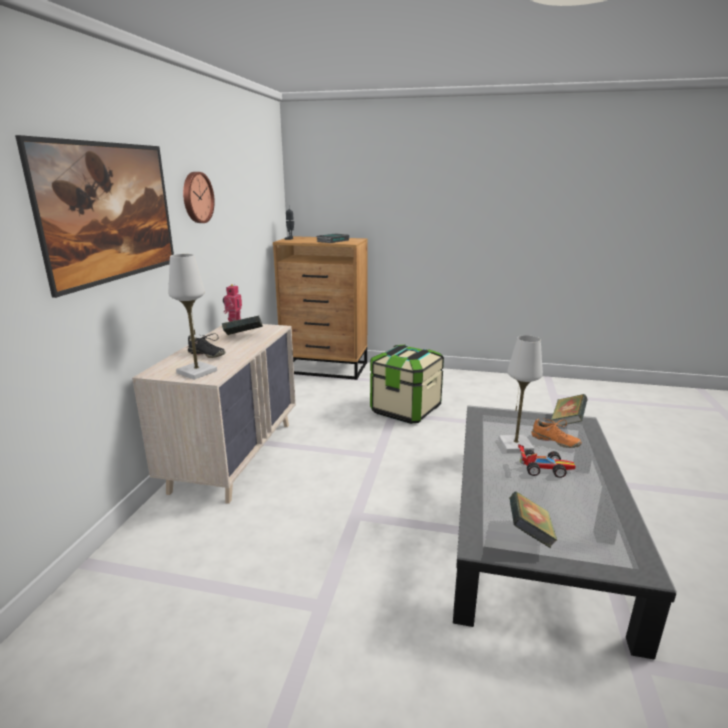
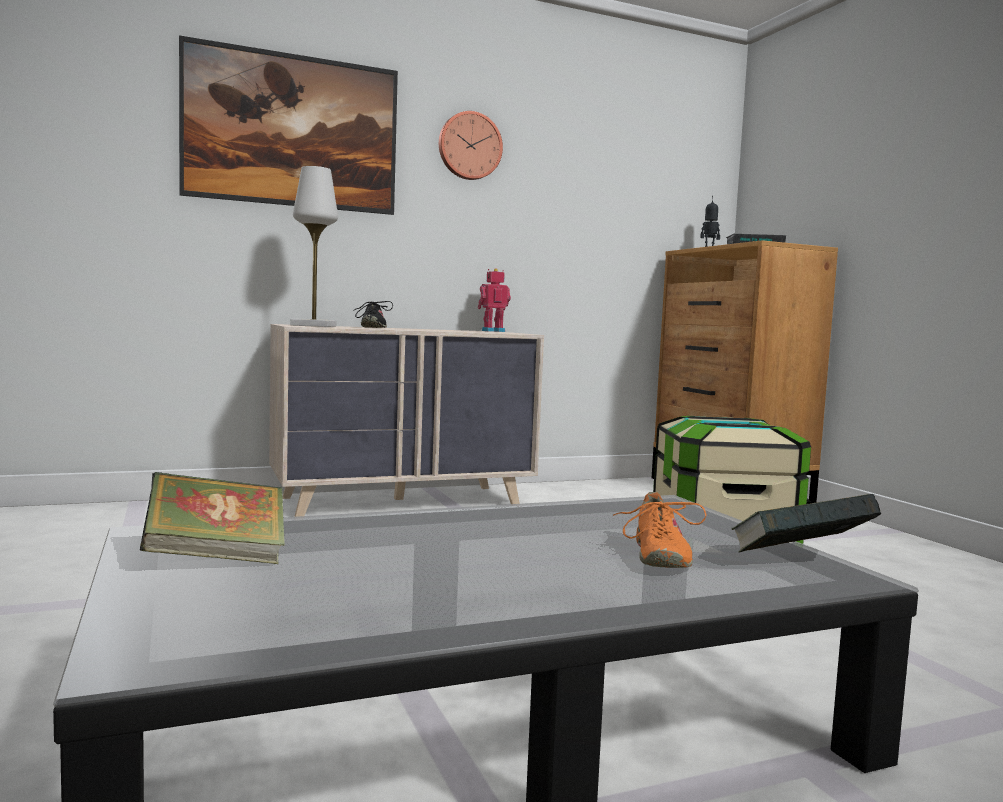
camera: 55 degrees right, 15 degrees down
(243, 336) = (458, 330): book -> none
(515, 445) = (568, 531): white table lamp -> none
(543, 468) = (507, 554): toy car -> none

